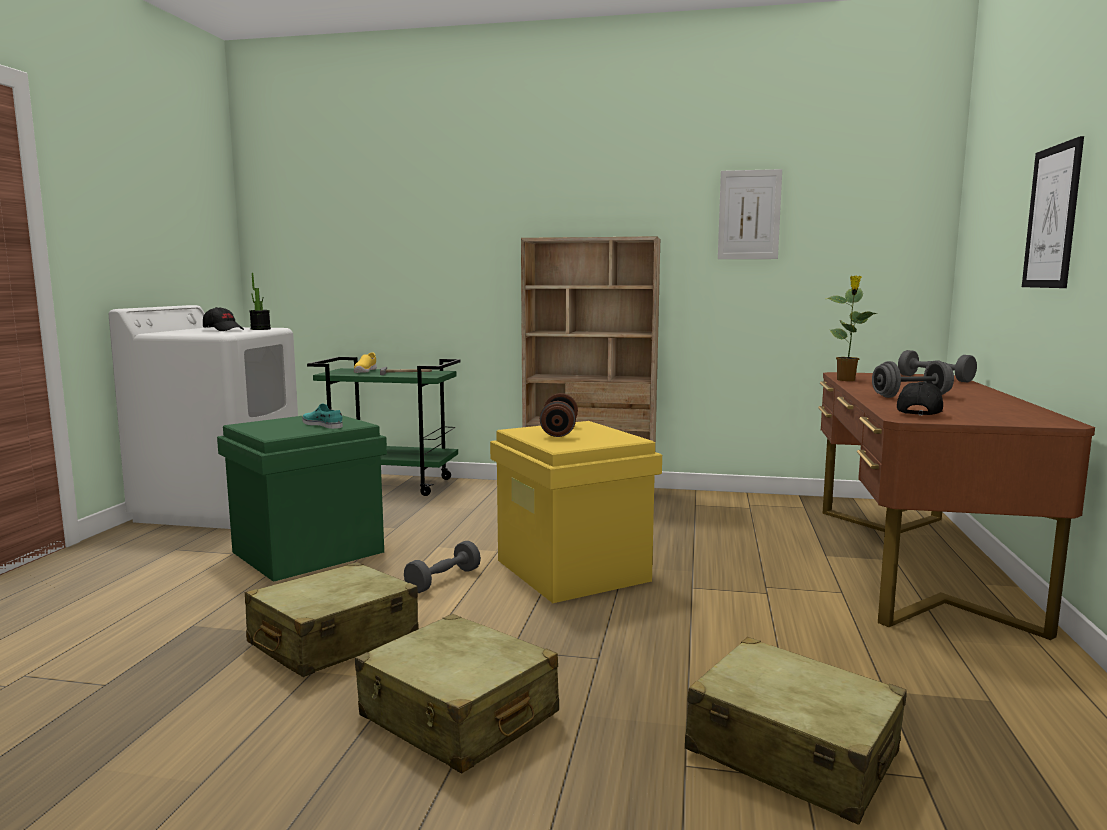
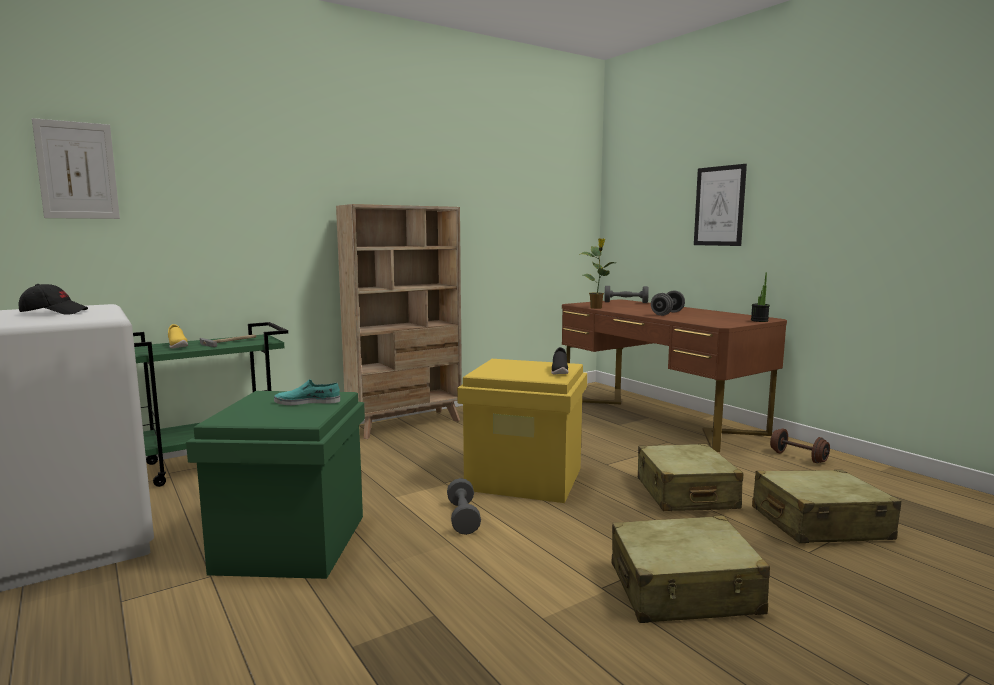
camera: 45 degrees left, 0 degrees up
(260, 329) = (99, 308): potted plant -> potted plant (759, 320)
(333, 640) = (499, 592): beige suitcase -> beige suitcase (685, 494)
(559, 431) = (509, 369): brown dumbbell -> brown dumbbell (798, 457)
(593, 442) = (559, 371): none -> black shoe
(749, 215) = (494, 192): picture -> picture (77, 170)
(919, 413) = (712, 322): black cap -> none

